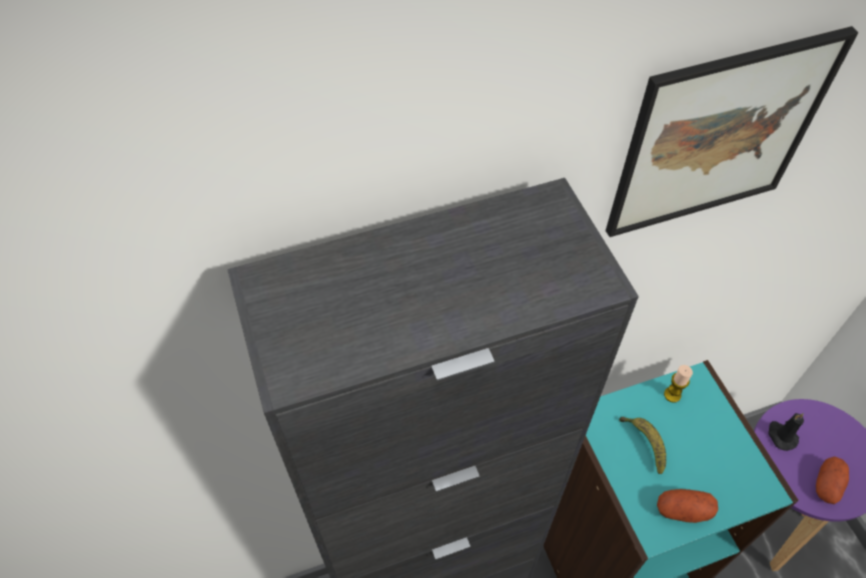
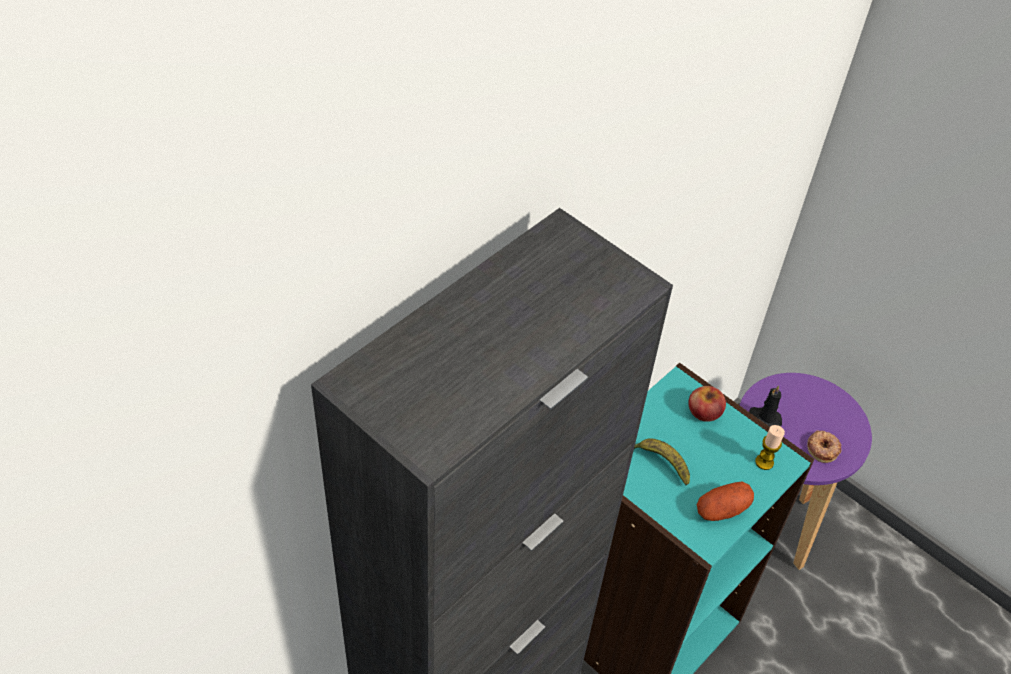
camera: 30 degrees left, 5 degrees down
(672, 395) = (663, 407): candle -> candle (764, 462)
(710, 413) = (704, 411): none -> apple
(718, 136) = (657, 135): picture -> none
(827, 485) = (823, 448): potato -> donut

